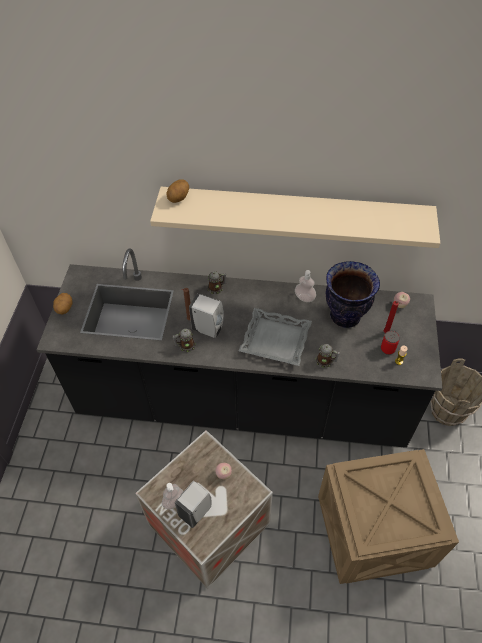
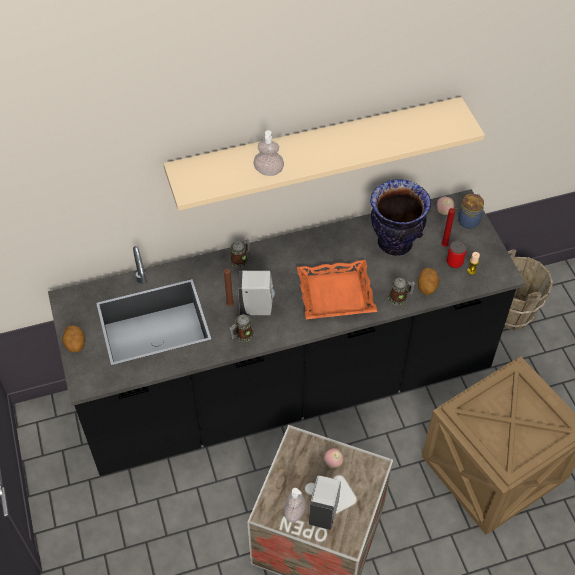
camera: 25 degrees left, 0 degrees up
(179, 198) = (193, 170): potato -> potato (427, 287)
(275, 340) = (336, 294): grey tray -> orange tray
(304, 297) = (342, 237): soap dispenser -> soap dispenser (268, 171)
(418, 319) = (469, 220): none -> jar

